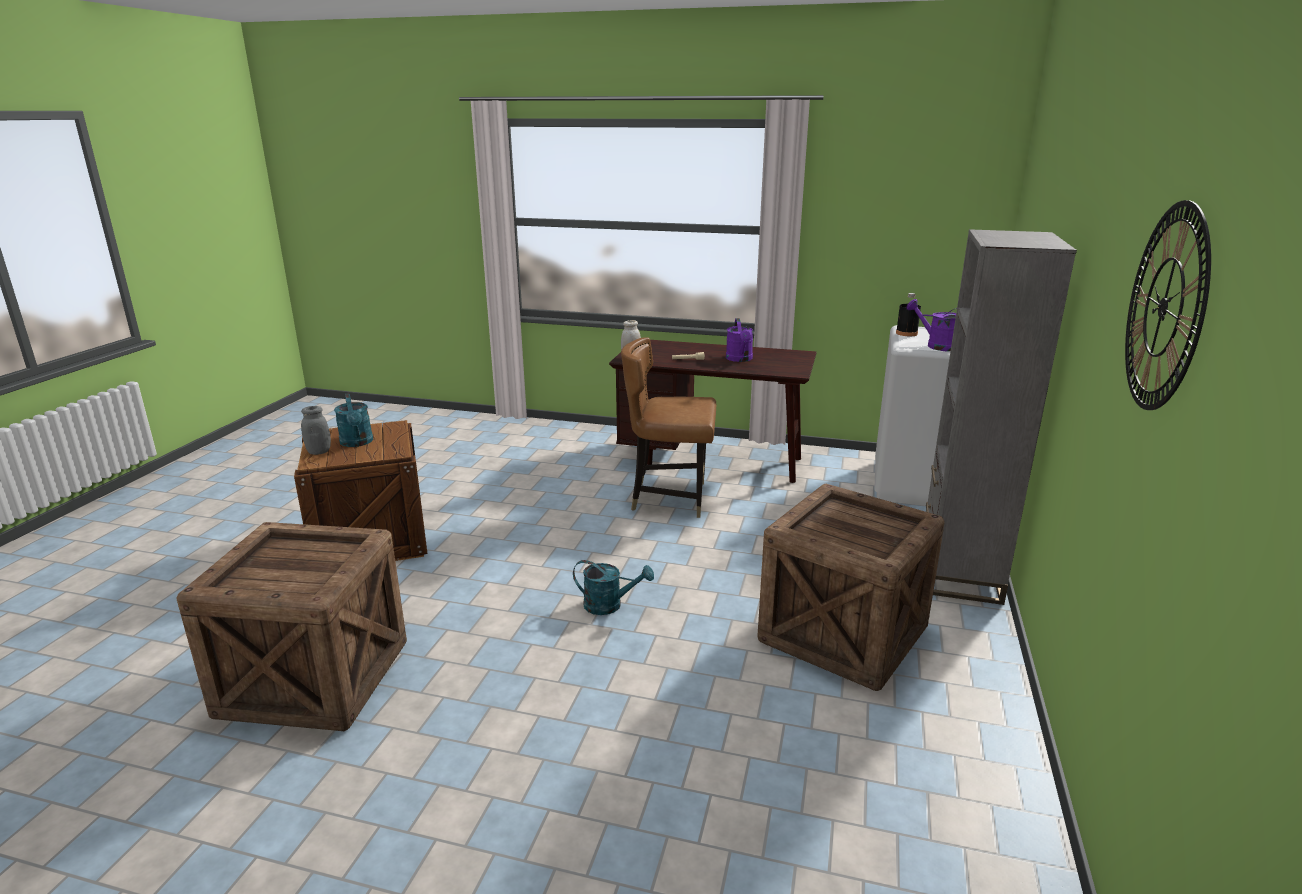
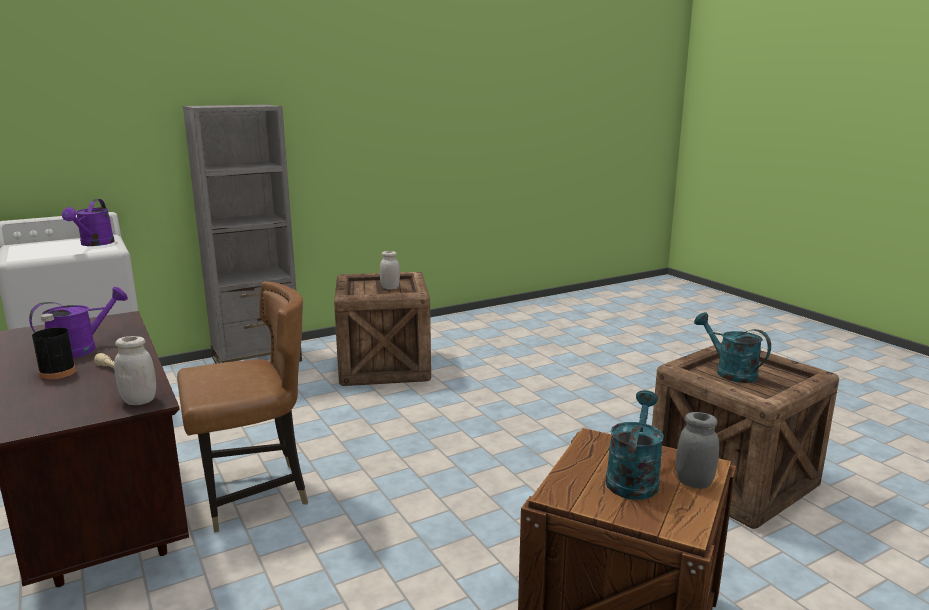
camera: 135 degrees left, 5 degrees down
(610, 605) = (474, 433): turquoise watering can -> turquoise watering can (729, 372)
(669, 498) = (254, 494): brown chair -> brown chair turned 75 degrees counterclockwise
(847, 532) = (390, 288): none -> white jar
(906, 333) = (46, 255): black bottle -> black bottle (57, 373)
(1164, 307) = (408, 101): wall clock -> none

